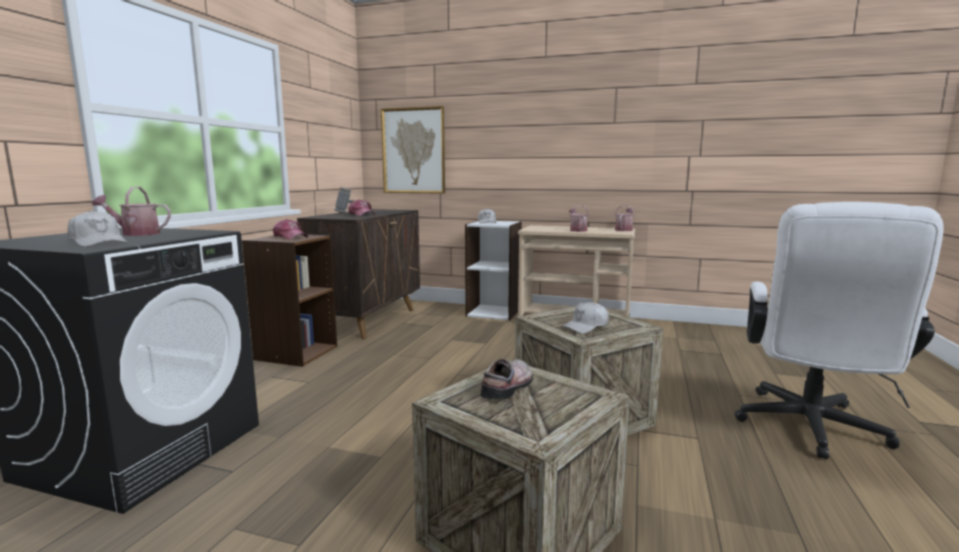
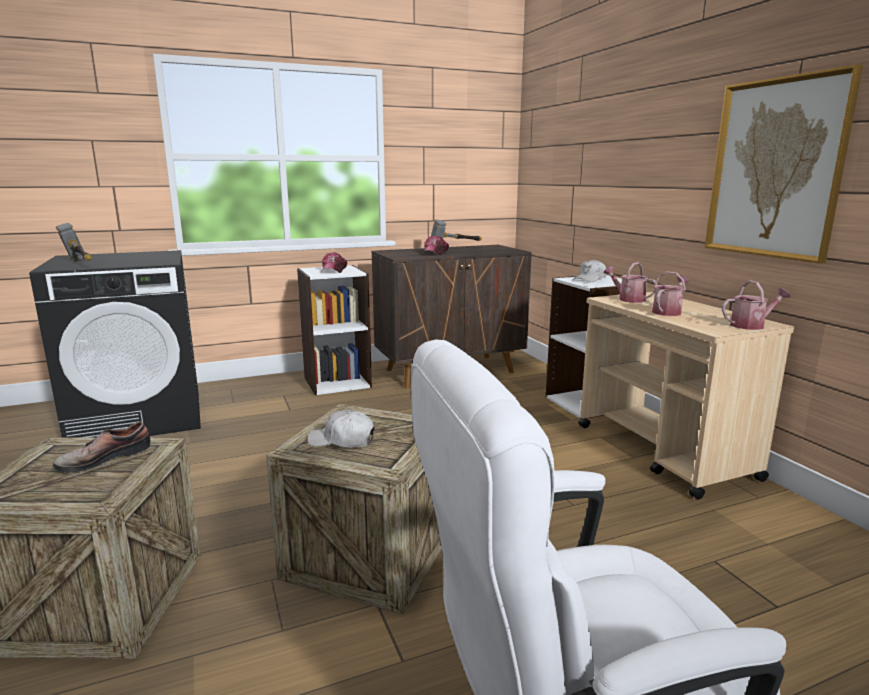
camera: 50 degrees right, 5 degrees up
(98, 243) = (80, 264): white cap -> hammer
(136, 233) = (137, 258): watering can -> watering can (628, 299)
(296, 353) = (337, 382): brown bookcase -> white bookcase
(413, 151) = (555, 174): picture -> picture (775, 169)
(509, 386) = (103, 458): shoe -> shoe turned 150 degrees clockwise

